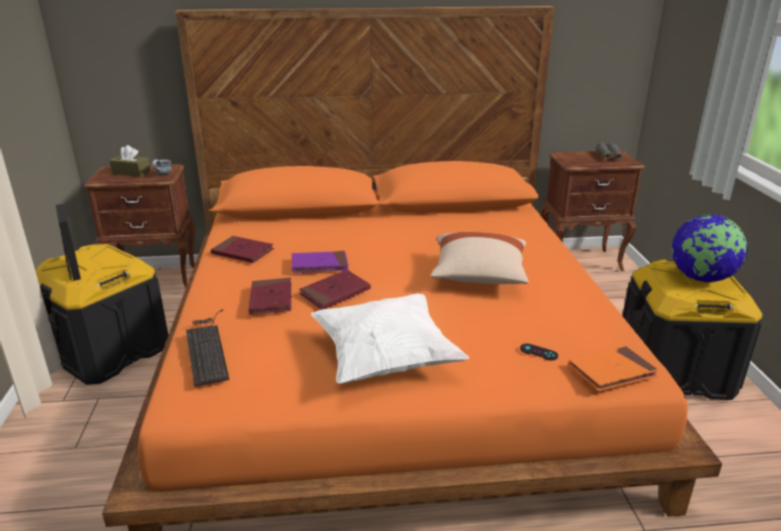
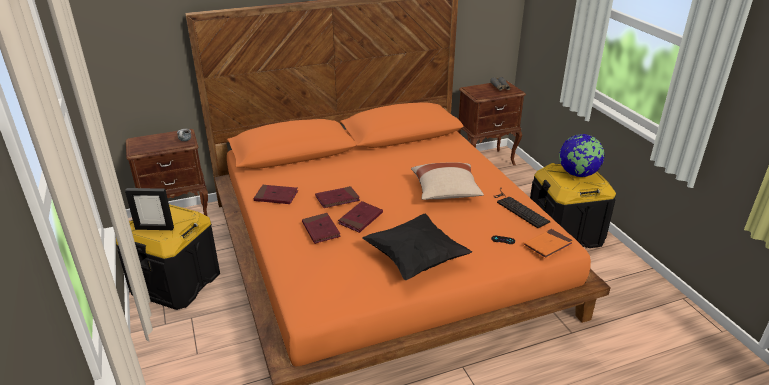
camera: 15 degrees left, 5 degrees up
(73, 269) = (155, 228): picture frame -> picture frame turned 135 degrees clockwise
(131, 172) = (157, 142): brown tissue box -> none
(207, 347) = (301, 271): keyboard -> keyboard (518, 208)
(319, 265) = (337, 199): purple book -> red book
(385, 359) = (415, 259): white pillow -> black pillow

